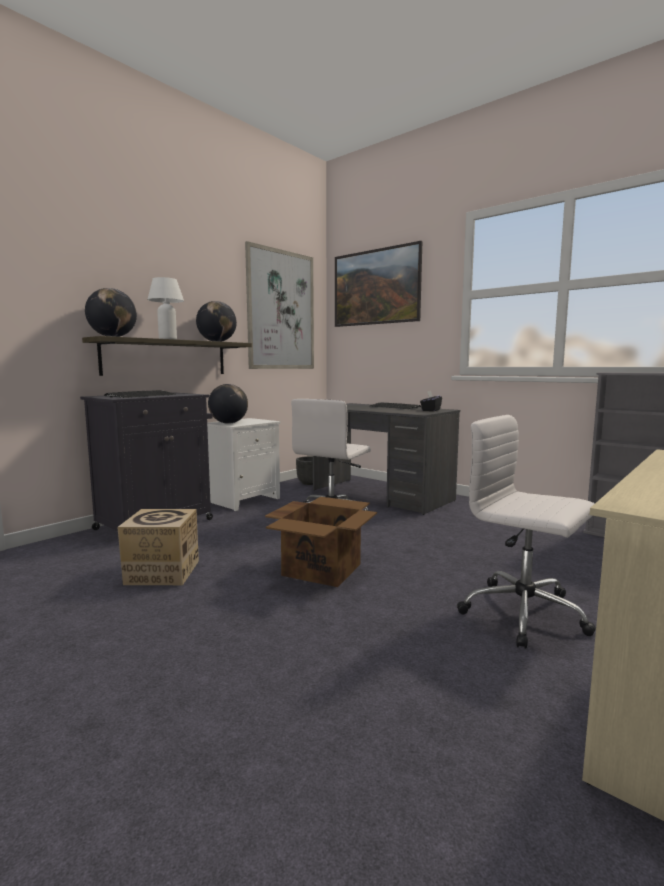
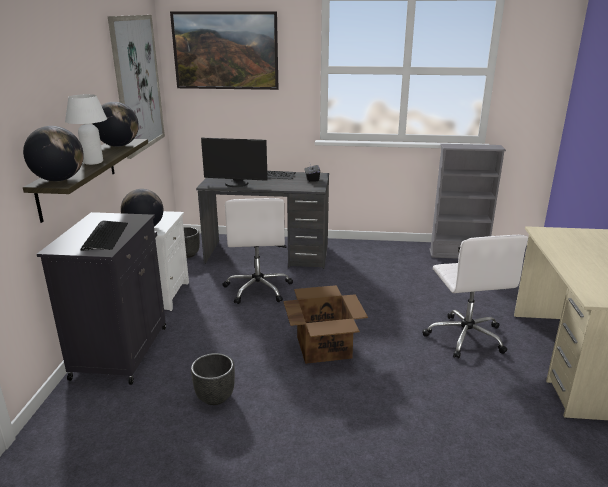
camera: 35 degrees left, 15 degrees up
(162, 572) = (215, 397): cardboard box -> black planter
(349, 407) = (236, 184): none -> monitor
(525, 614) = (465, 336): white office chair -> white office chair turned 105 degrees counterclockwise

